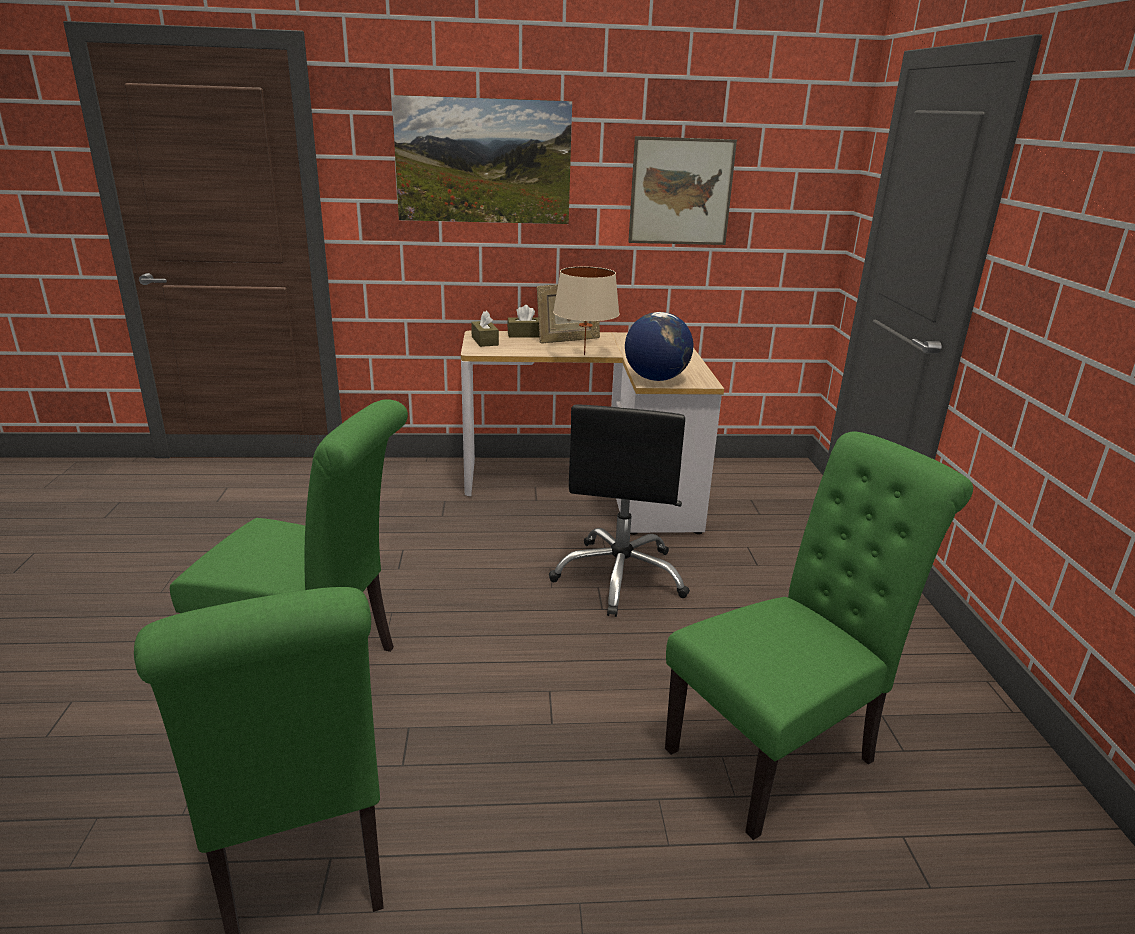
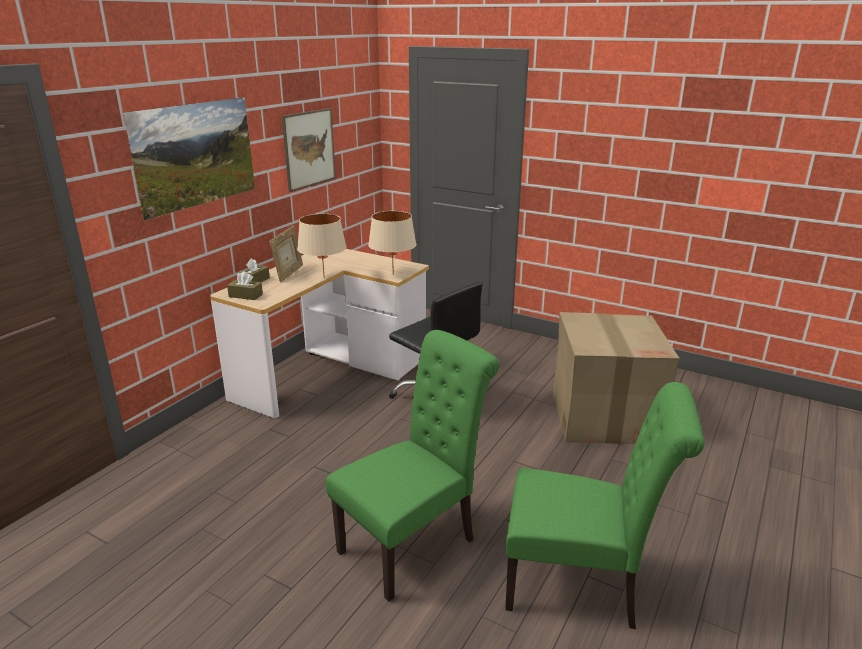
camera: 55 degrees left, 0 degrees up
(656, 379) = (393, 274): globe -> beige table lamp
(781, 751) = (604, 416): green chair -> cardboard box

